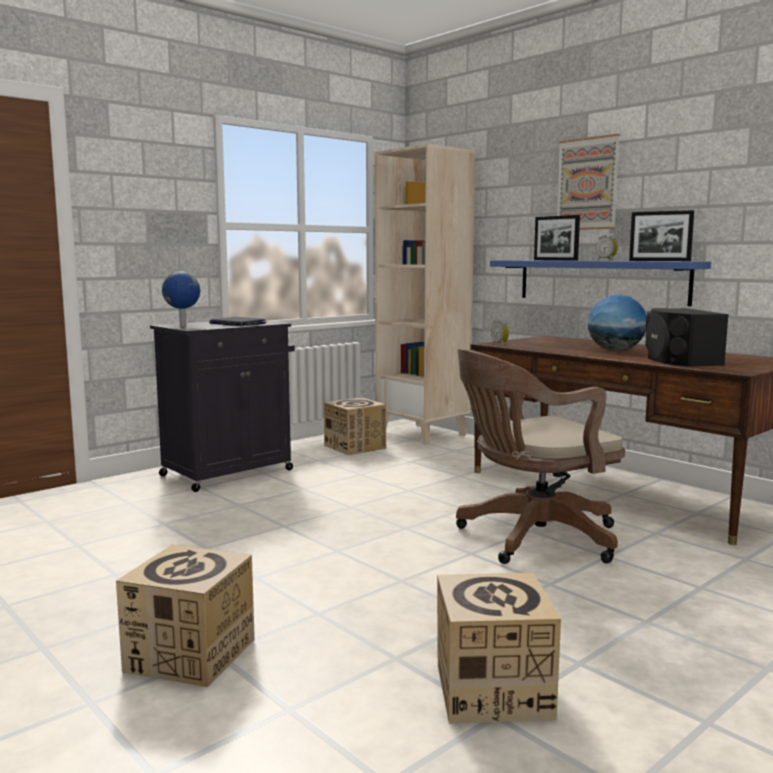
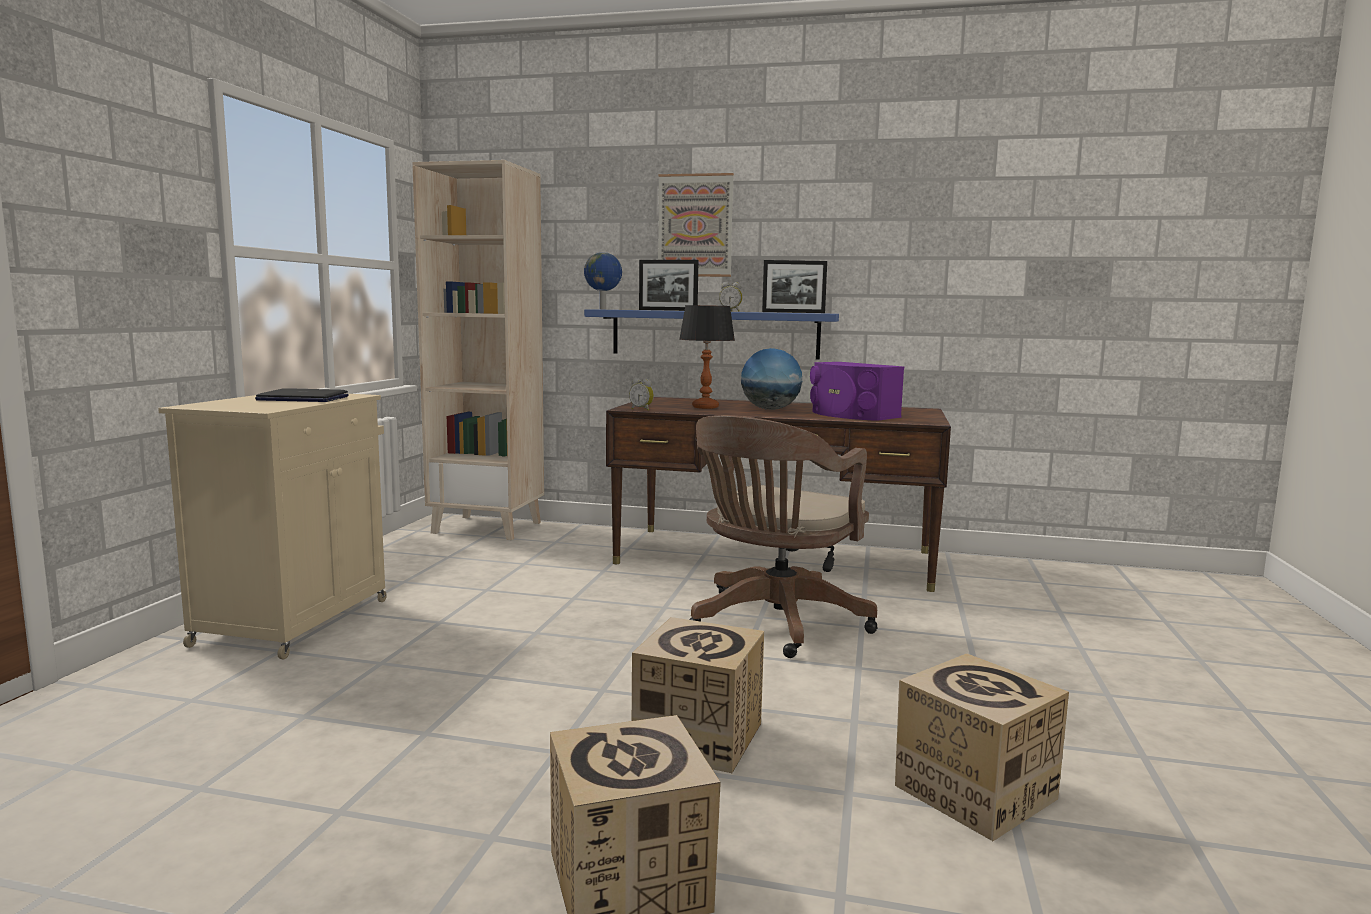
camera: 35 degrees left, 0 degrees up
(183, 326) = (229, 406): globe -> globe (603, 309)
(229, 472) = (296, 621): black cabinet -> beige cabinet
(355, 447) = (426, 556): cardboard box -> cardboard box (698, 737)
(561, 346) = (705, 407): none -> table lamp
(679, 360) = (851, 415): black speaker -> purple speaker

